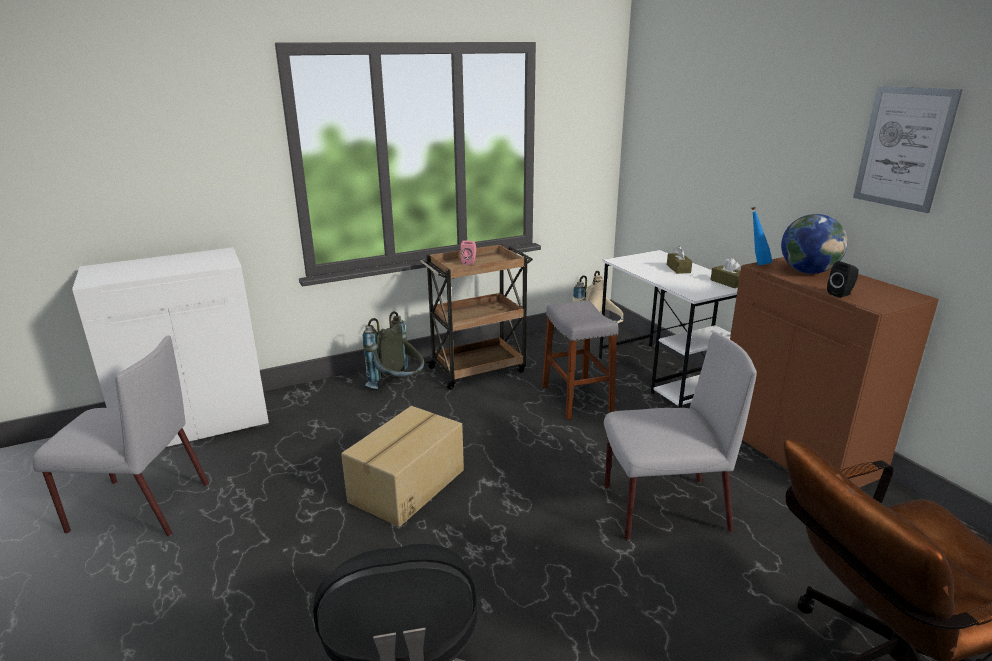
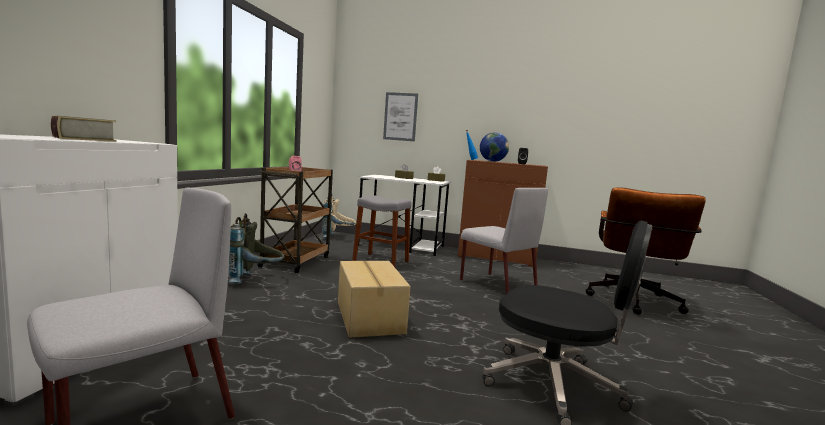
camera: 50 degrees left, 15 degrees down
(176, 263) = (83, 139): none -> book
(662, 508) = (496, 285): grey chair -> grey chair turned 105 degrees clockwise
(903, 148) = (519, 103): picture -> picture (400, 116)

